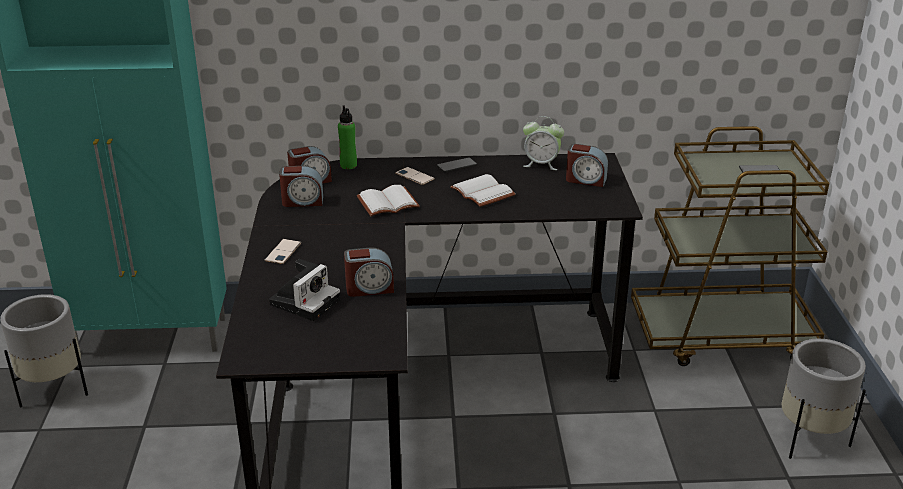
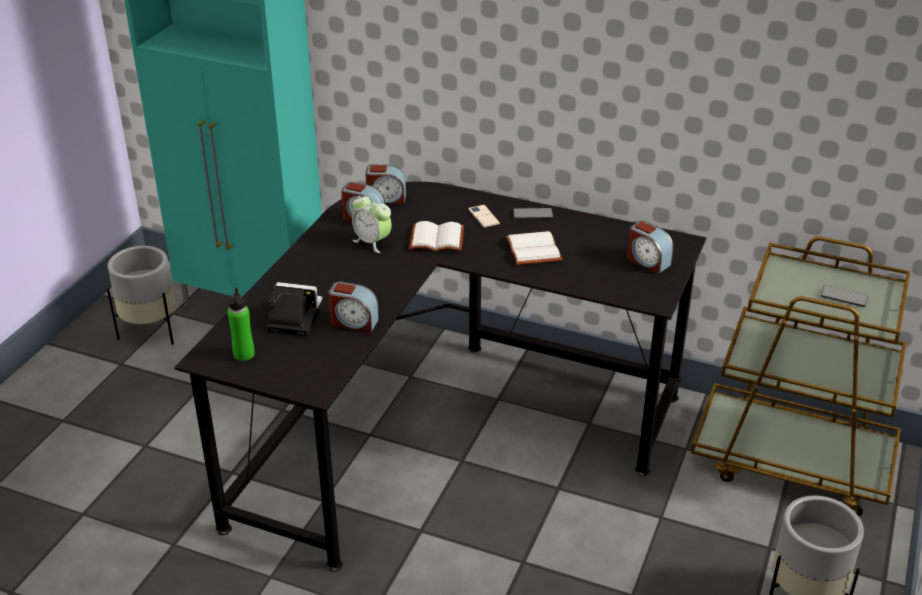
camera: 25 degrees right, 5 degrees up
(283, 252) = (309, 266): phone -> none
(306, 300) = (292, 318): camera -> camera turned 135 degrees counterclockwise
(348, 165) = (432, 190): green bottle -> green bottle (244, 354)
(541, 164) = (618, 232): alarm clock -> alarm clock (372, 242)

